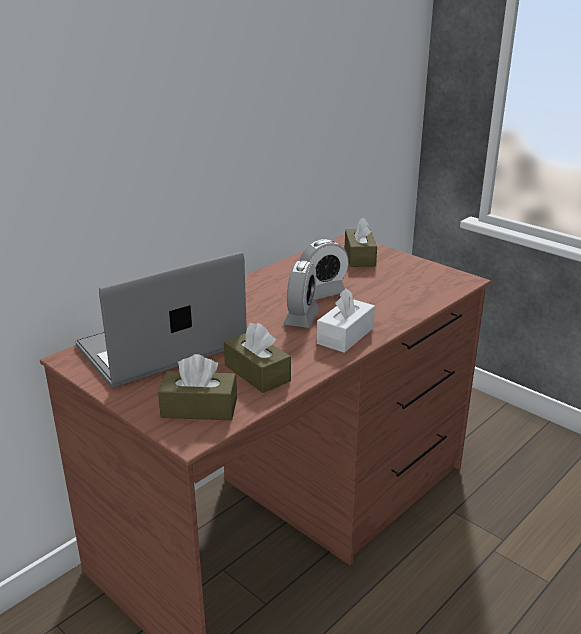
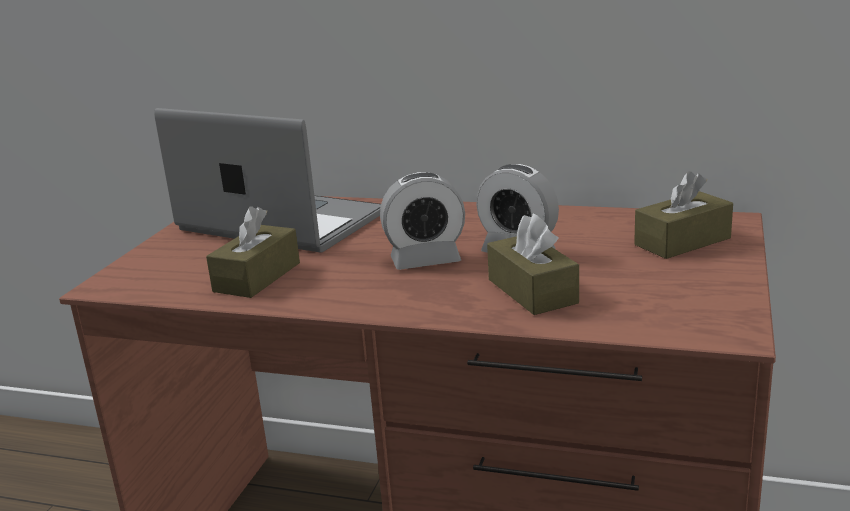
camera: 65 degrees right, 5 degrees down
(199, 408) = (162, 273): brown tissue box -> brown tissue box (532, 291)
(345, 336) = (402, 296): white tissue box -> none

